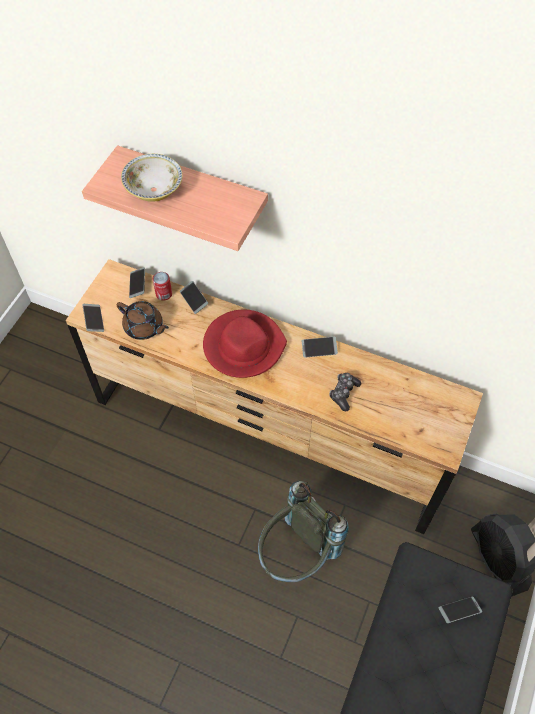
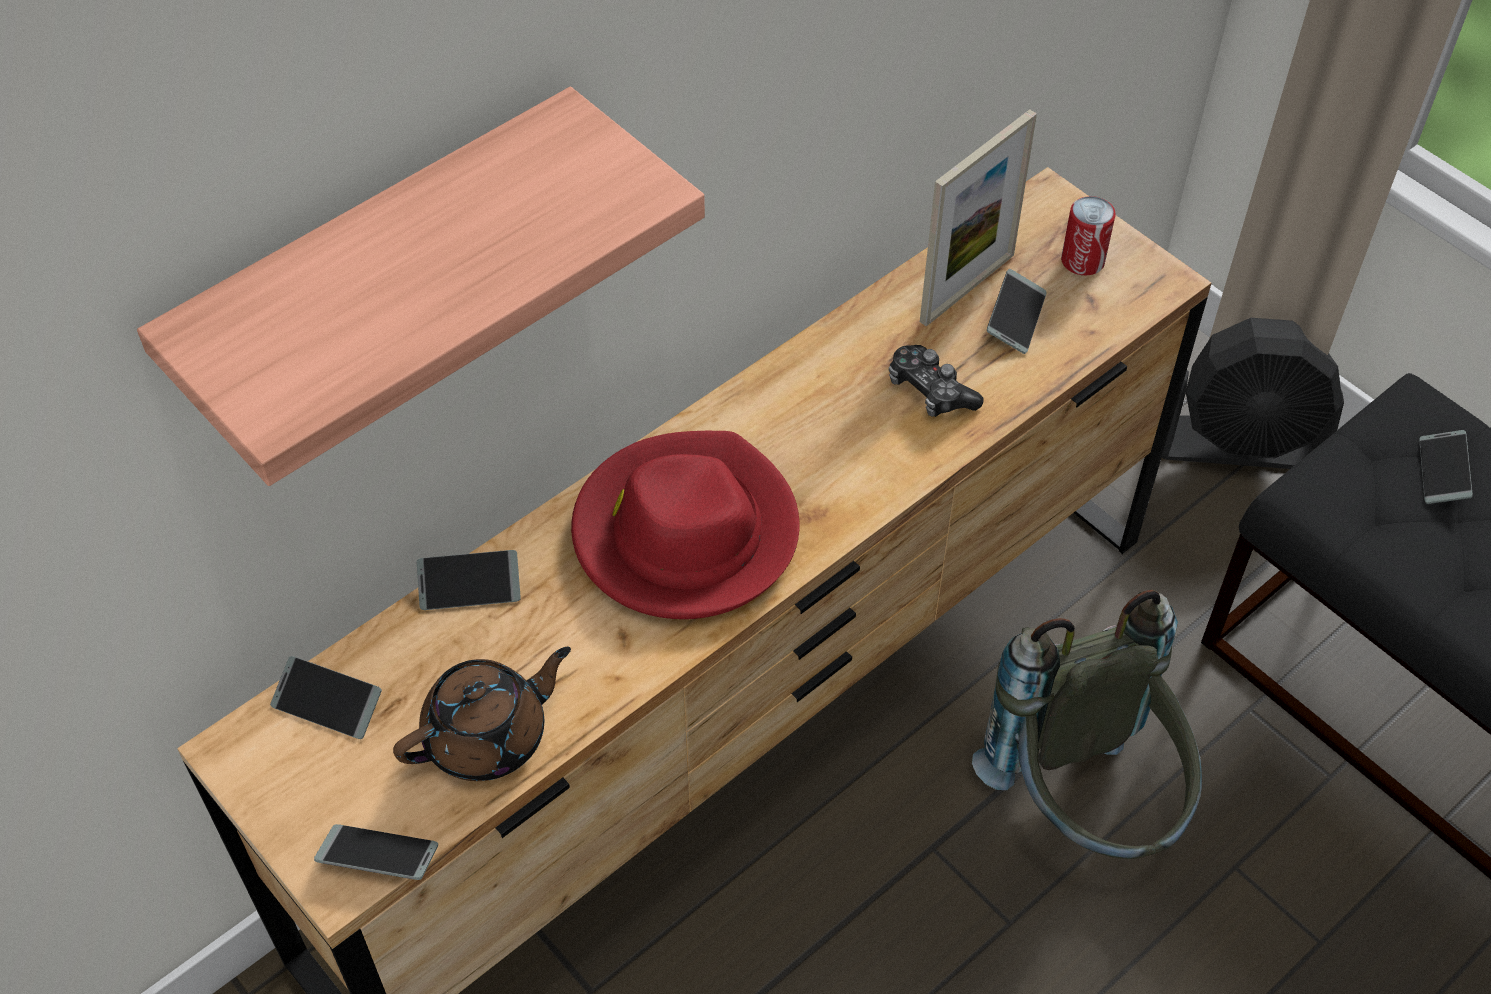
camera: 65 degrees left, 5 degrees down
(154, 190) = (390, 298): bowl -> none
(164, 294) = (404, 650): can -> can (1082, 261)
(319, 349) = (783, 388): phone -> phone (1015, 318)
(400, 387) = (967, 288): none -> picture frame

